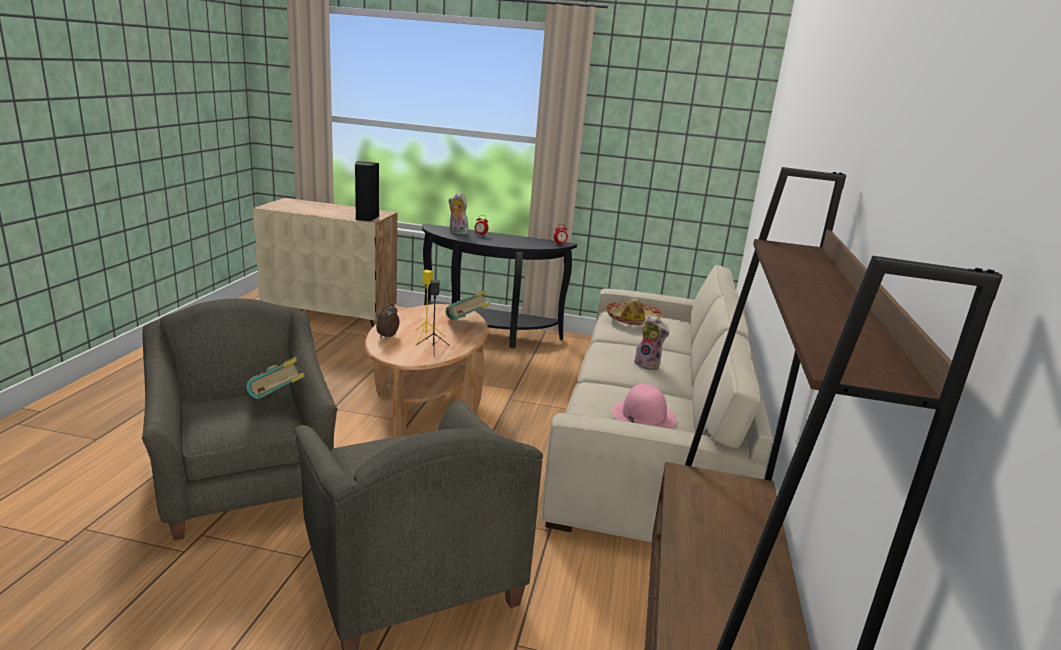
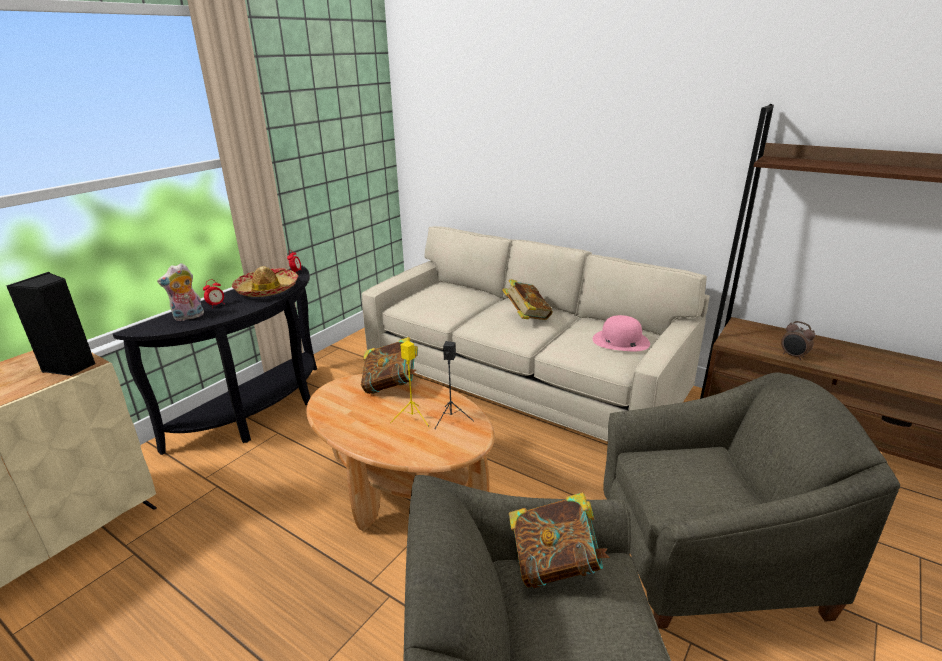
camera: 65 degrees left, 5 degrees up
(387, 337) = (399, 447): alarm clock -> alarm clock (793, 356)
(632, 319) = (428, 301): hat -> hat (267, 290)
(648, 365) = (526, 317): plush toy -> book

